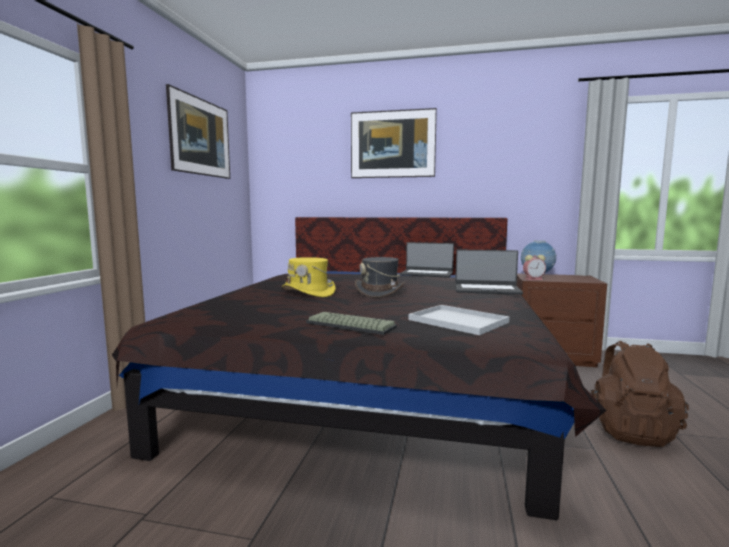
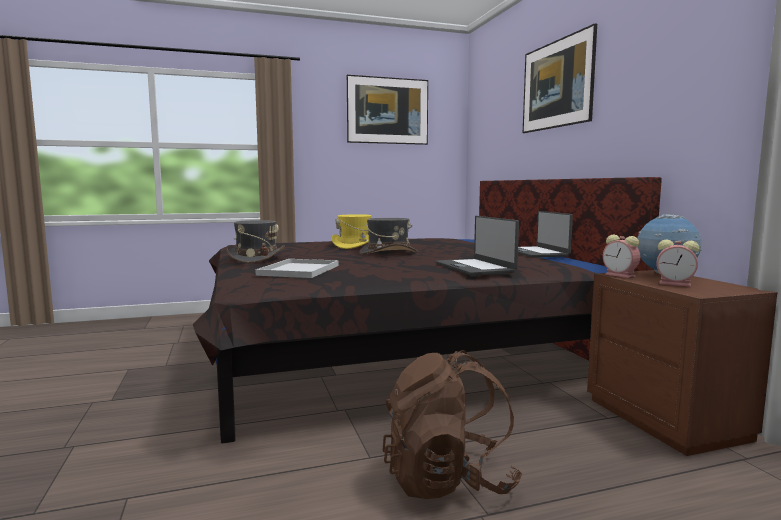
camera: 60 degrees right, 0 degrees up
(349, 325) = (256, 258): keyboard -> grey hat
(566, 279) = (676, 284): none -> alarm clock

